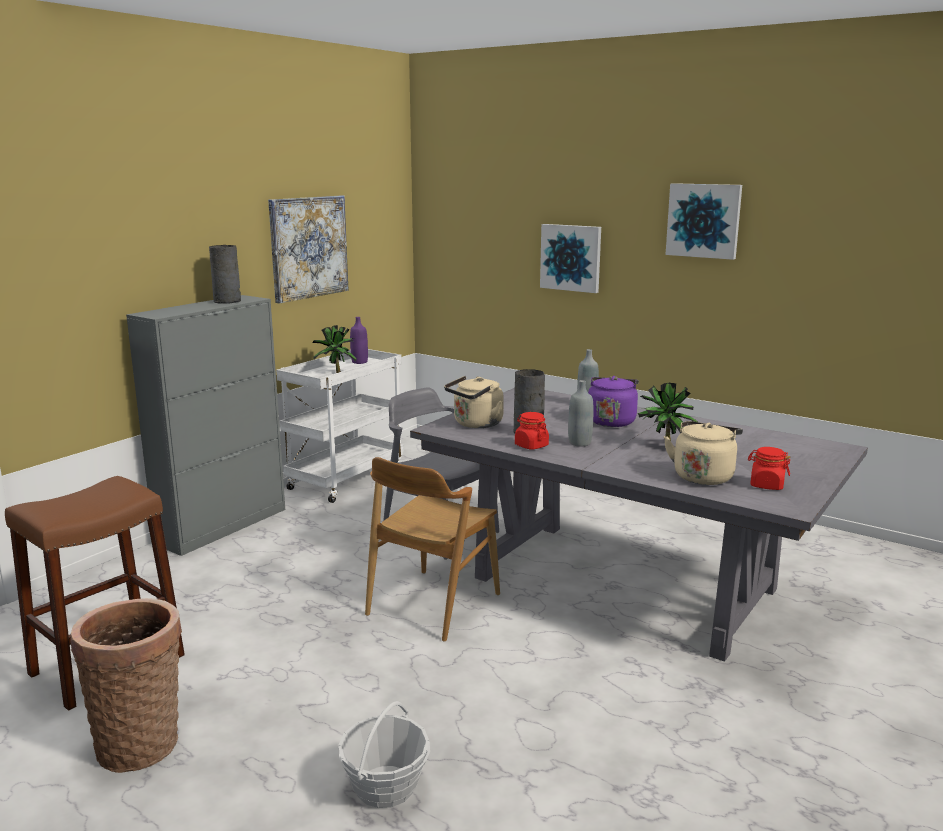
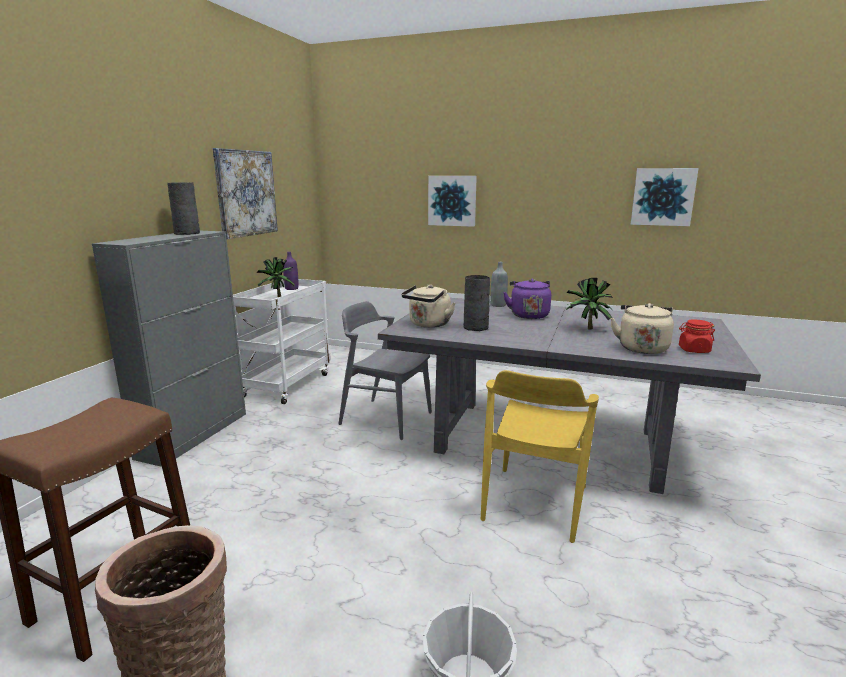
camera: 15 degrees left, 0 degrees up
(432, 604) = (412, 480): brown chair -> none
(531, 446) = (488, 337): red jar -> none
(557, 647) = (534, 503): none -> yellow chair
(579, 443) = (523, 332): grey bottle -> none
(703, 220) = (557, 167): picture -> picture (663, 197)

